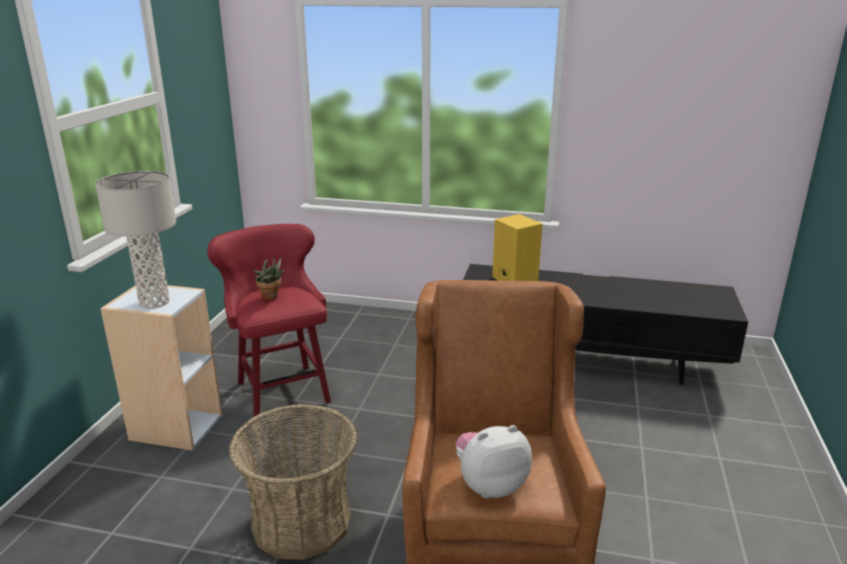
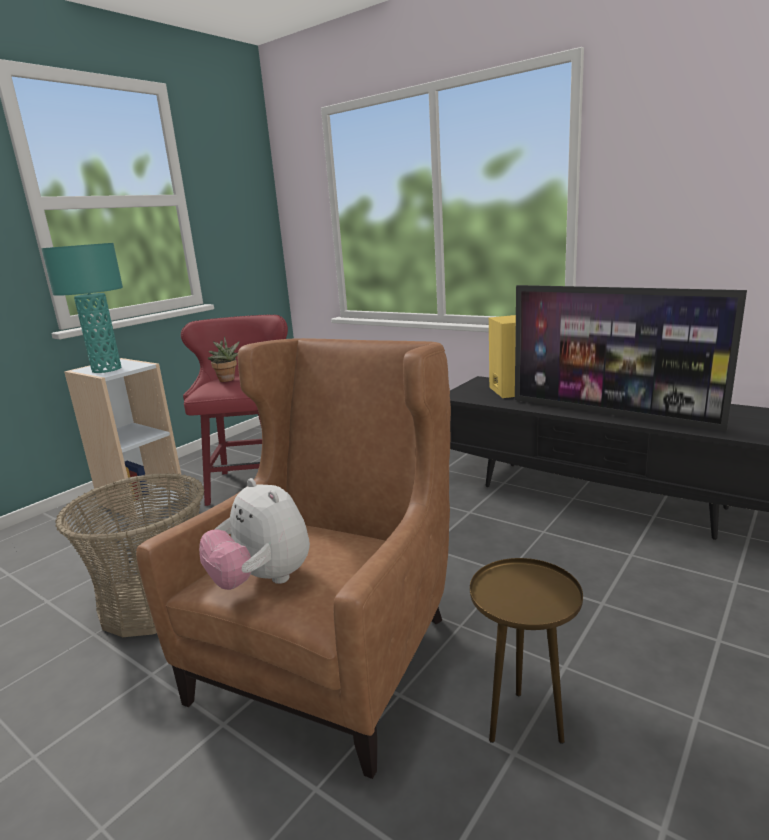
camera: 25 degrees right, 5 degrees down
(154, 302) = (107, 369): white table lamp -> turquoise table lamp
(490, 485) = (262, 581): plush toy -> plush toy turned 135 degrees counterclockwise
(607, 299) = (611, 413): none -> television
(646, 540) = (523, 724): none -> brown side table

